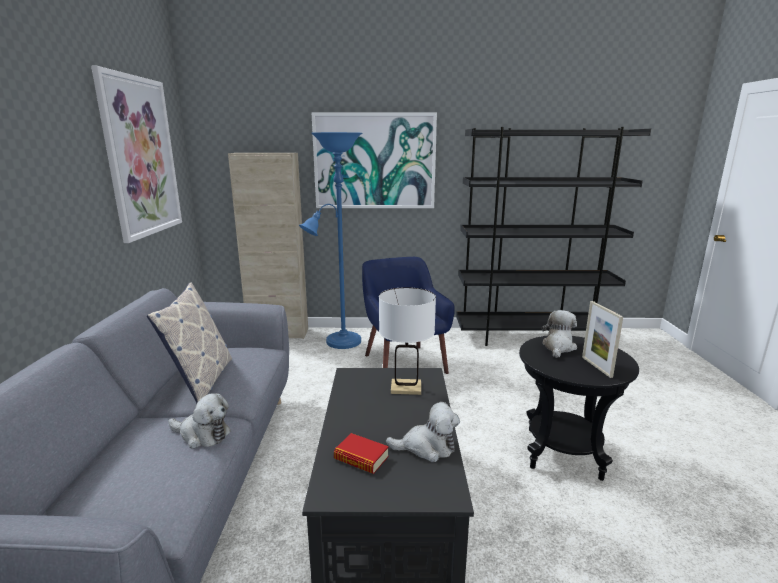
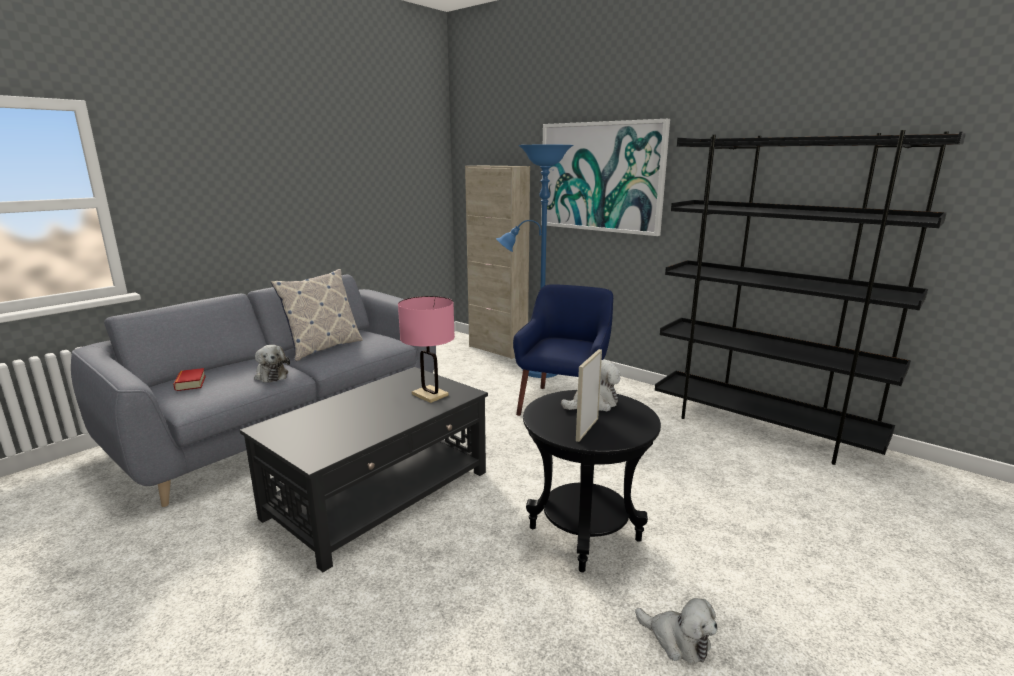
camera: 40 degrees right, 0 degrees up
(141, 157) = (385, 168): picture -> none
(361, 458) = (315, 420): book -> book (190, 383)
(406, 388) = (430, 395): white table lamp -> pink table lamp
(427, 447) = (361, 432): plush toy -> plush toy (677, 640)

